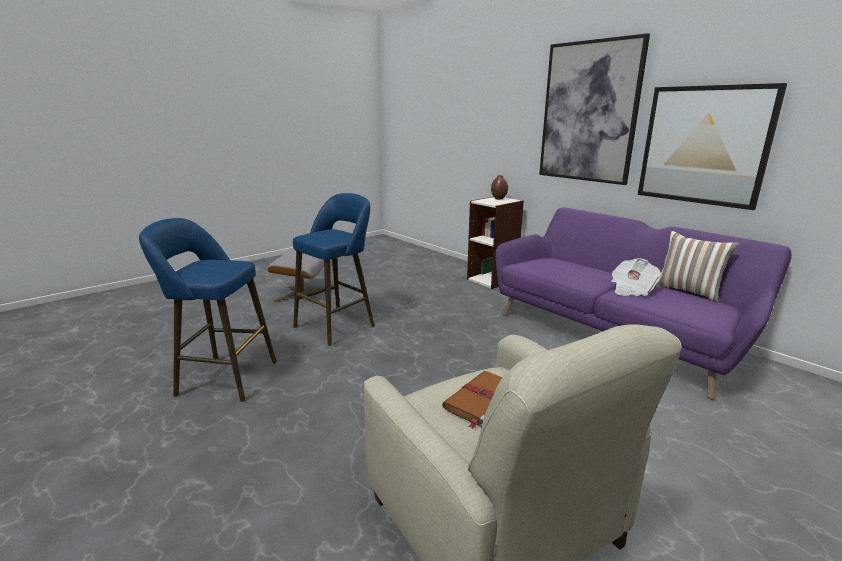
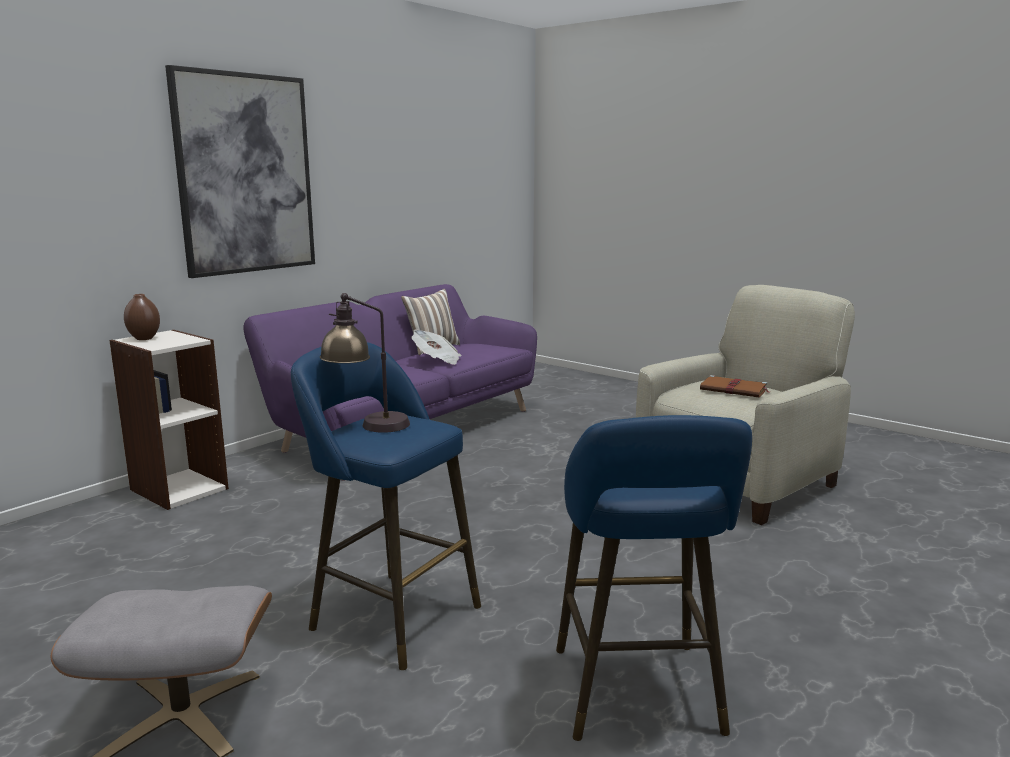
camera: 100 degrees left, 5 degrees down
(334, 231) = (367, 425): none -> table lamp
(704, 145) = (370, 206): picture -> none

